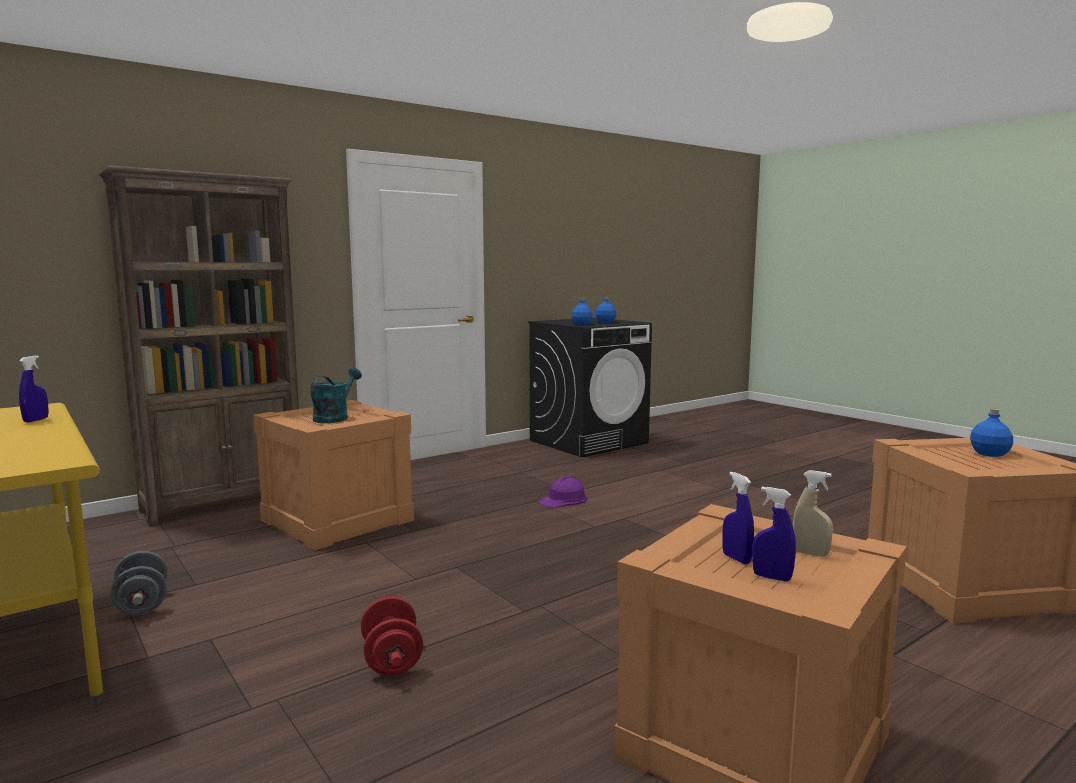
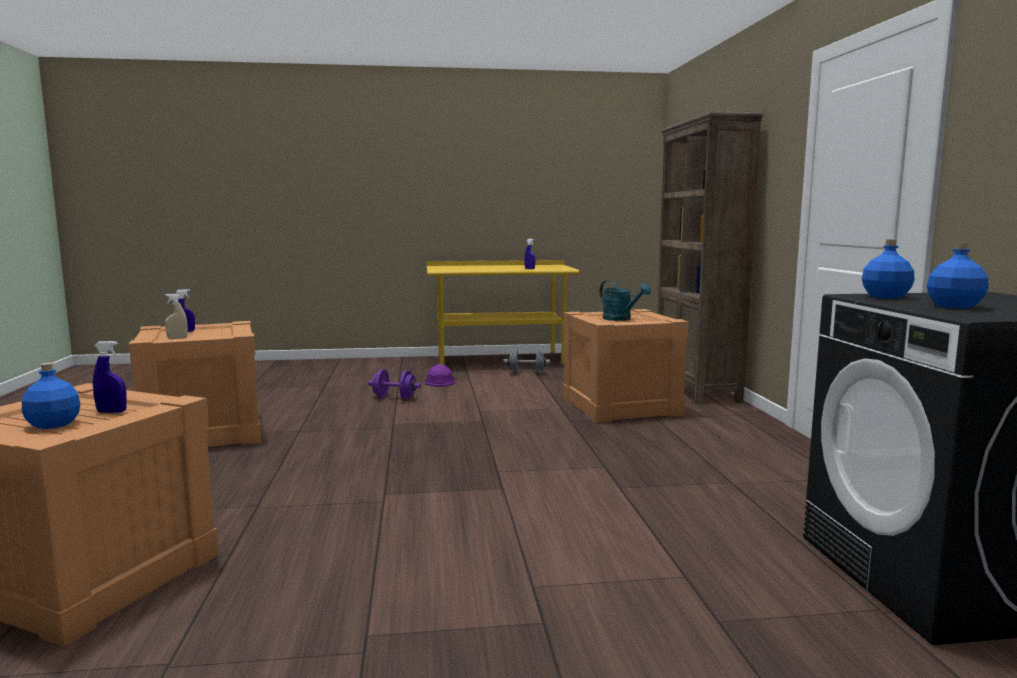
camera: 120 degrees right, 0 degrees up
(392, 660) = (394, 398): red dumbbell -> purple dumbbell
(564, 500) = (594, 478): purple hard hat -> purple hard hat (439, 381)
(736, 559) = (208, 332): blue spray bottle -> blue spray bottle (111, 412)

